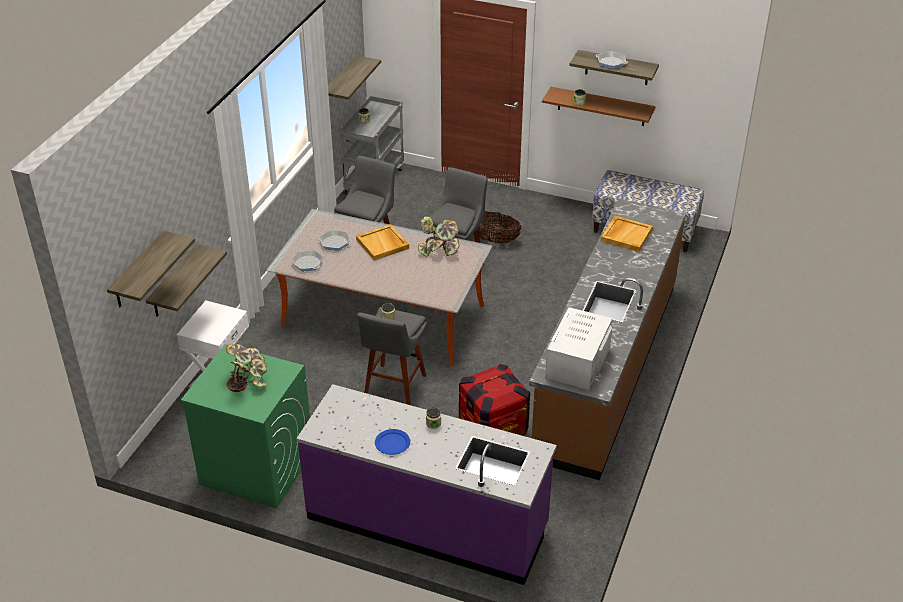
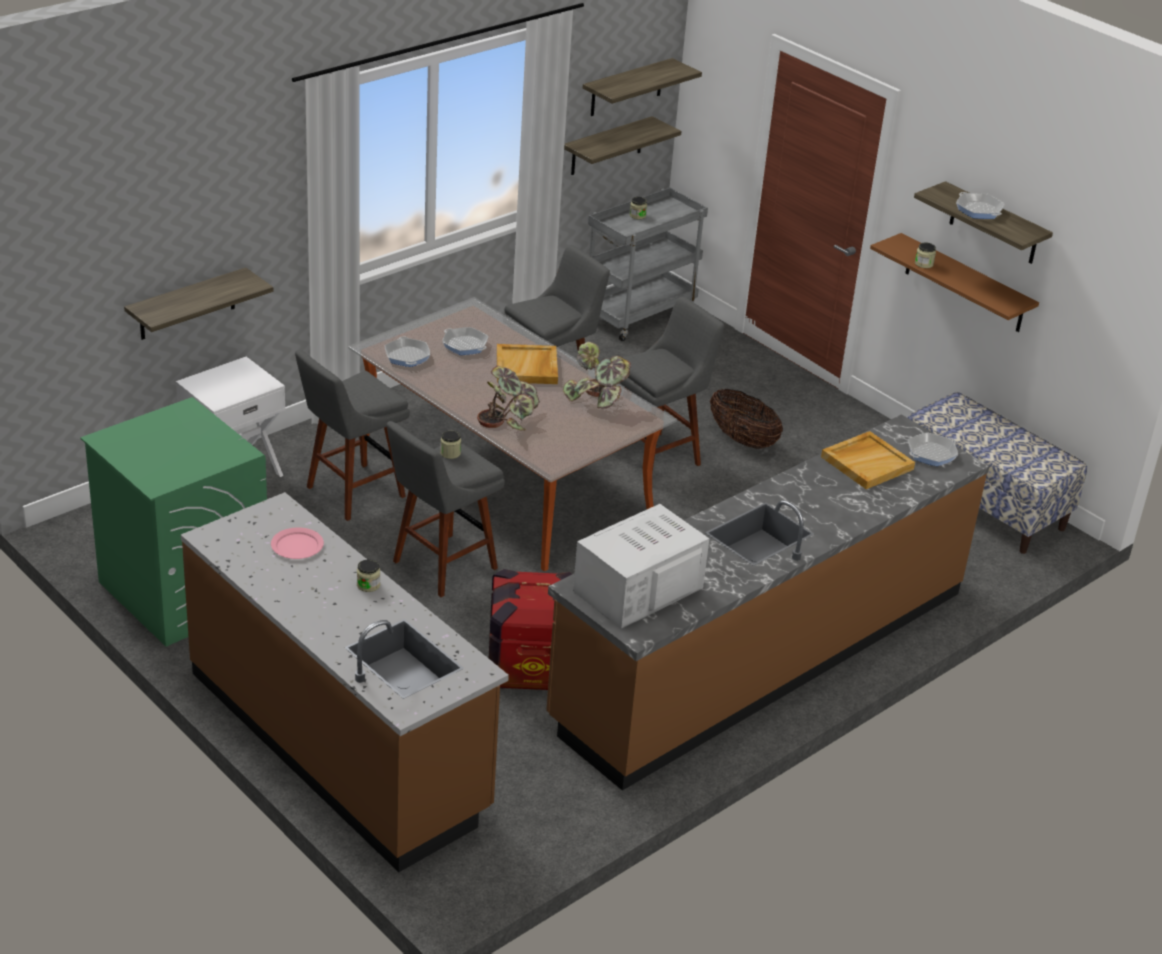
camera: 25 degrees right, 5 degrees down
(138, 271) = (117, 259): shelf -> shelf (626, 88)
(248, 378) = (182, 443): potted plant -> potted plant (509, 418)
(303, 362) = (351, 493): none -> grey stool
(371, 416) = (297, 546): none -> pink plate
(392, 443) = (293, 586): blue plate -> none
(427, 522) = (339, 742): purple counter -> brown counter
(652, 216) = (931, 453): none -> frying pan

